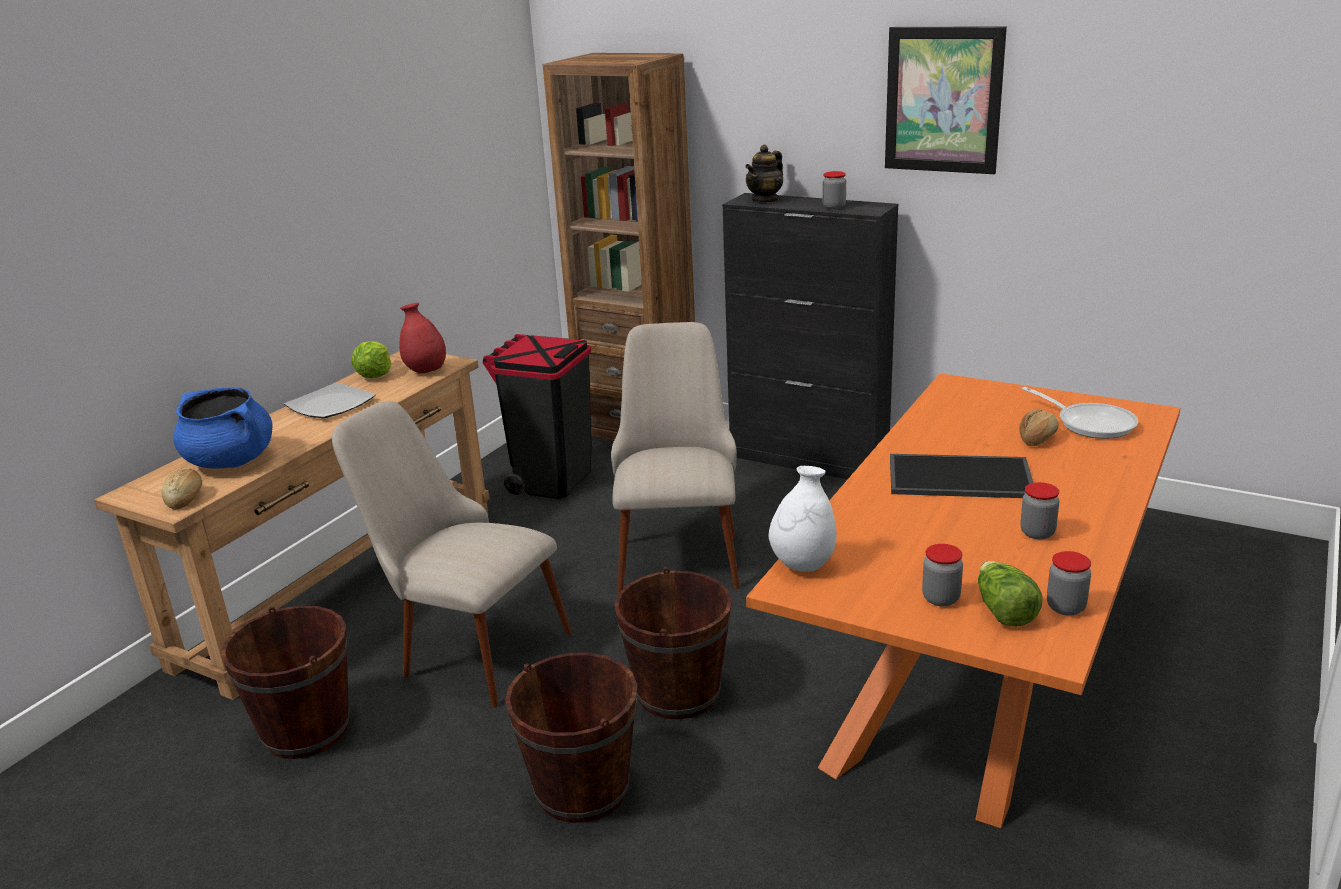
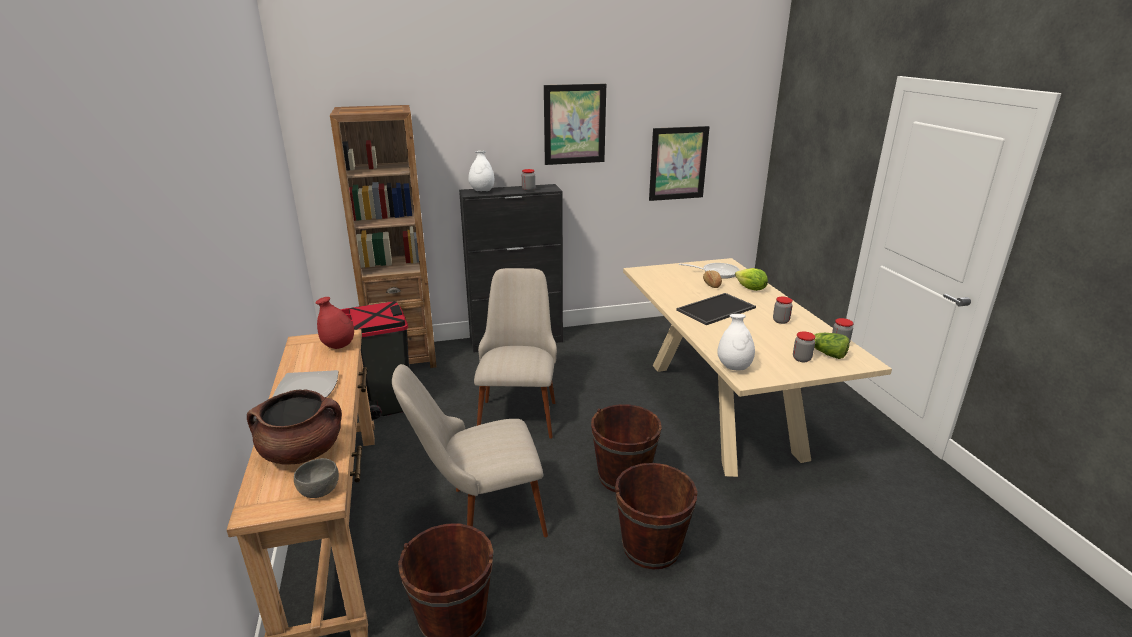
camera: 45 degrees left, 0 degrees up
(185, 498) = (318, 490): bread -> grey bowl
(231, 461) = (302, 452): blue cooking pot -> brown cooking pot
(375, 375) = (302, 360): lettuce -> lettuce (750, 289)
(678, 550) = (518, 410): beige chair -> beige chair turned 45 degrees clockwise
(765, 200) = (482, 191): teapot -> white vase
(974, 676) = (721, 407): orange dining table -> beige dining table
(1158, 195) = (678, 163): none -> picture

